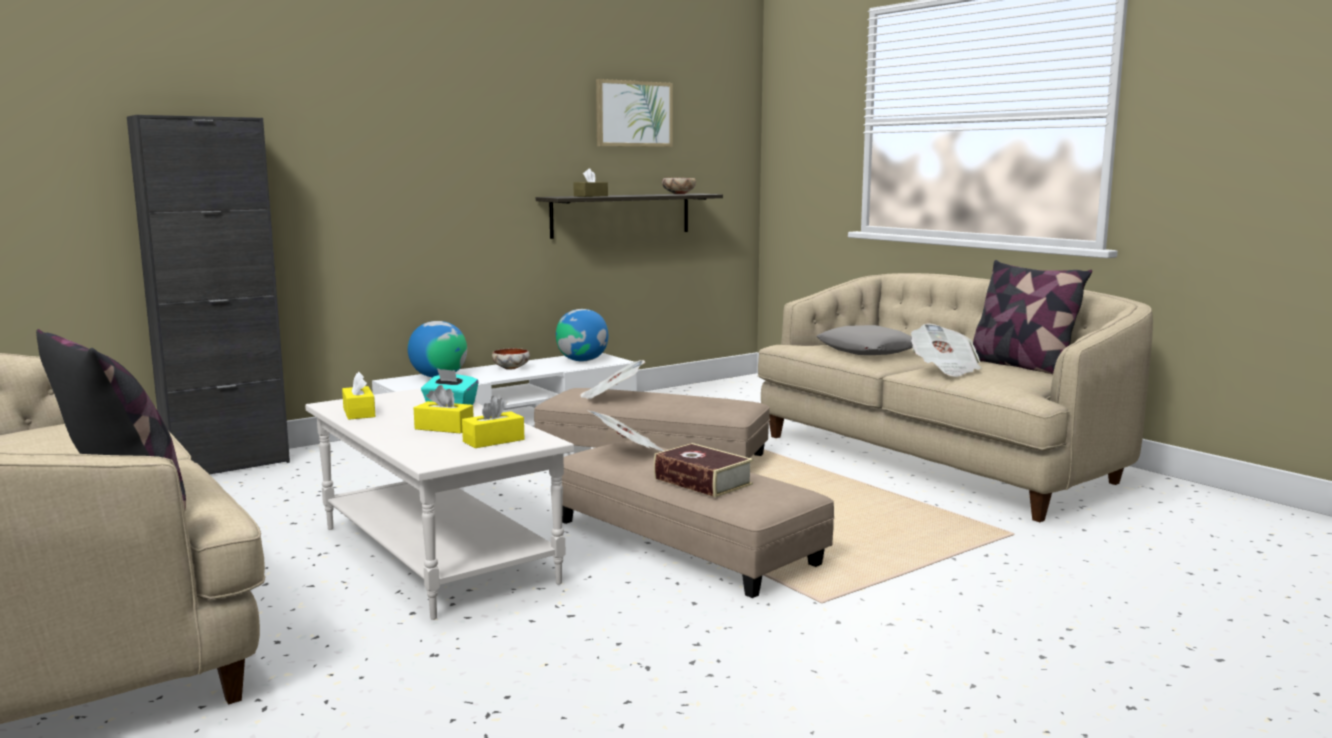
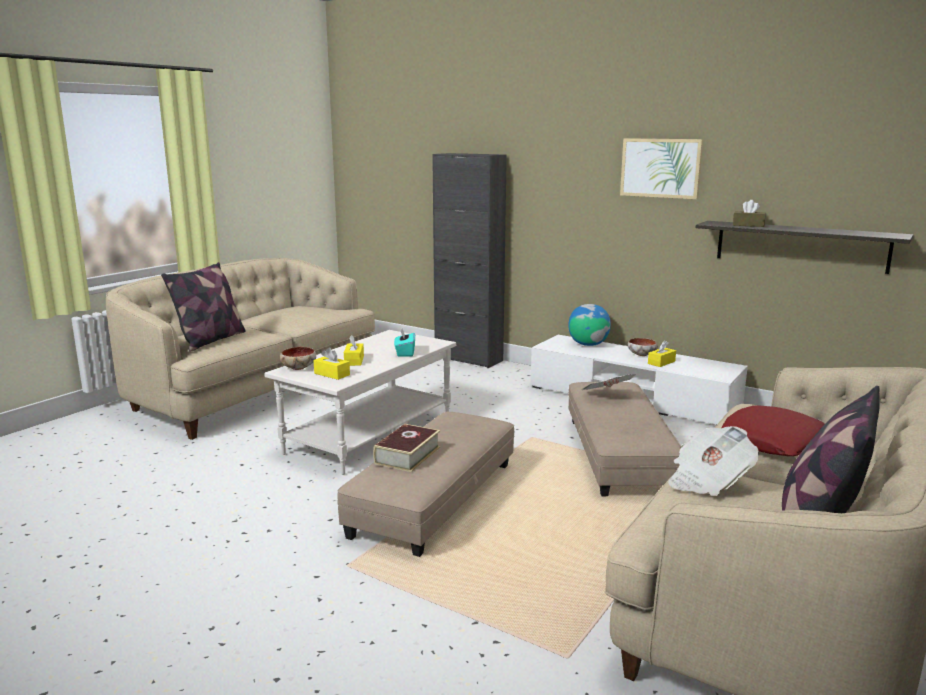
camera: 70 degrees right, 5 degrees up
(359, 412) = (376, 341): yellow tissue box -> yellow tissue box (661, 362)
(582, 360) = (703, 367): globe -> none
(629, 452) = (461, 424): newspaper -> none
(634, 114) = (831, 147): picture -> picture (660, 168)
(678, 194) = (861, 233): bowl -> bowl (298, 367)
(867, 350) = (771, 441): grey pillow -> red pillow

